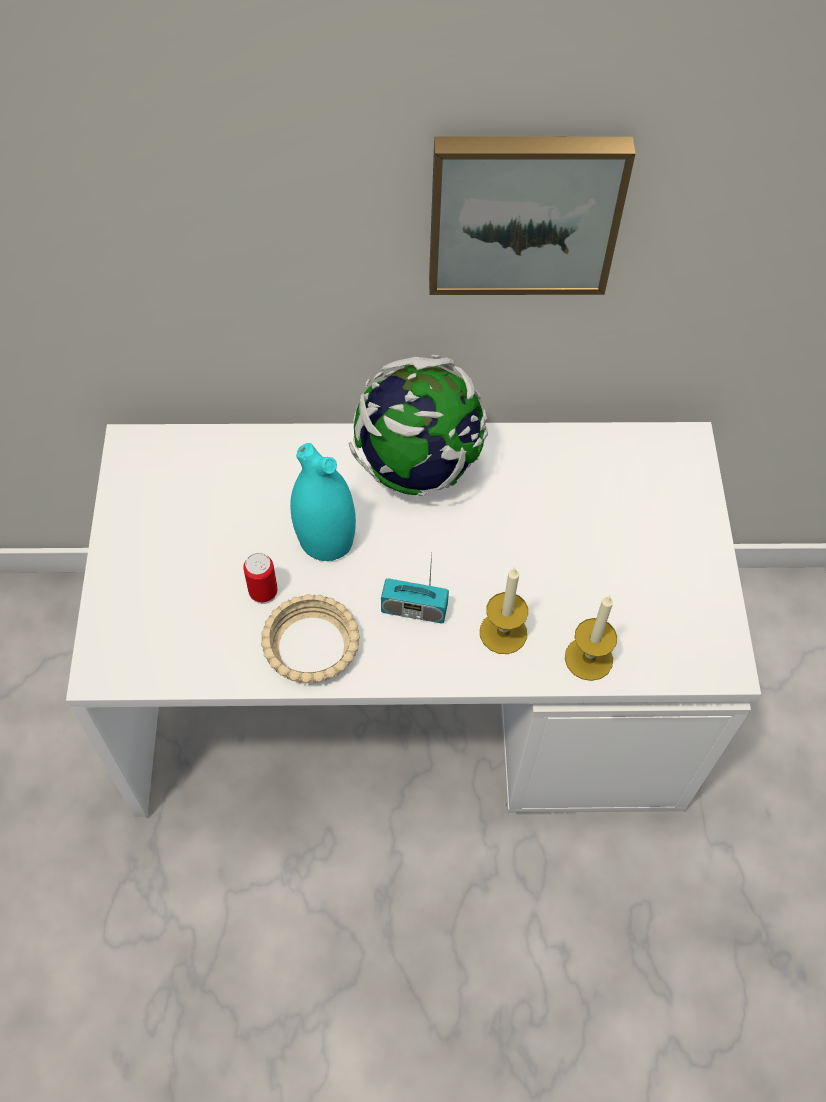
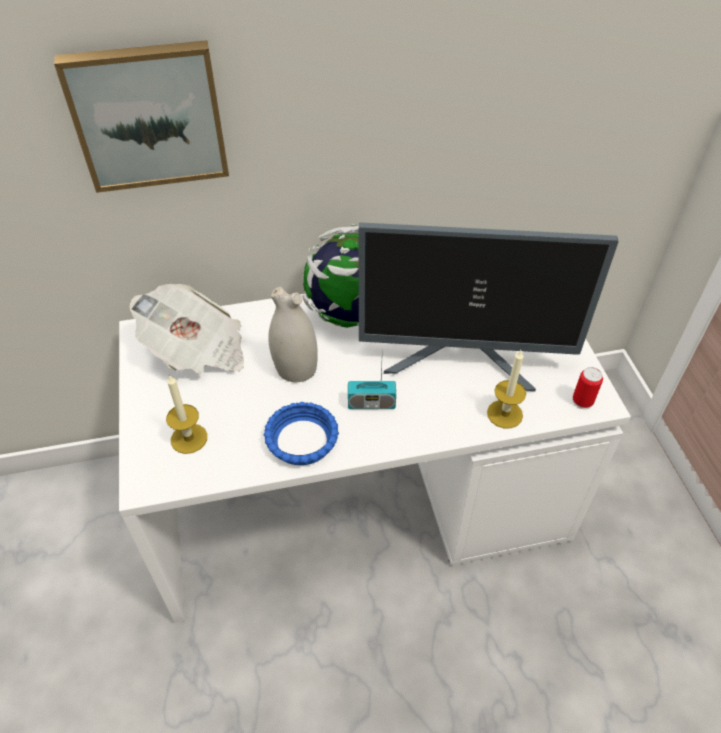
camera: 10 degrees left, 10 degrees down
(201, 488) = (197, 350): none -> newspaper
(263, 592) = (257, 410): can -> can (582, 401)
(310, 645) = (301, 439): beige bowl -> blue bowl
(325, 538) = (295, 368): turquoise vase -> white vase
(503, 632) = (439, 407): candle -> candle (189, 438)
(524, 212) = (405, 103): picture -> picture (148, 115)
(557, 567) = (464, 360): none -> monitor

